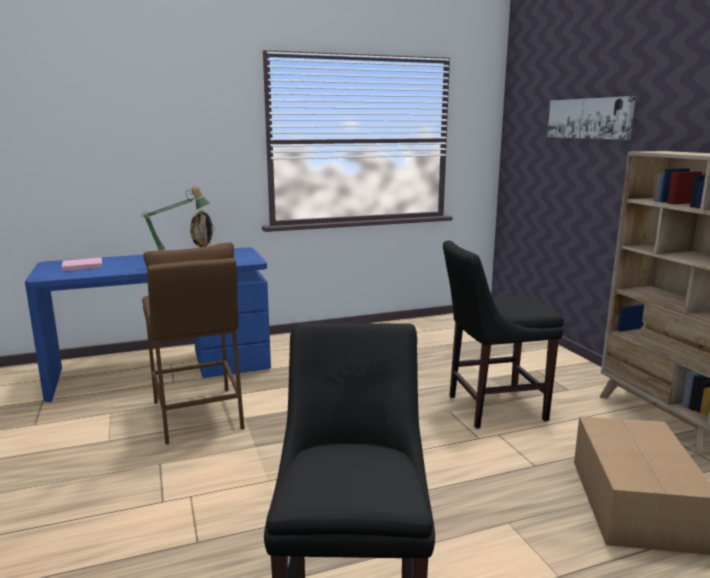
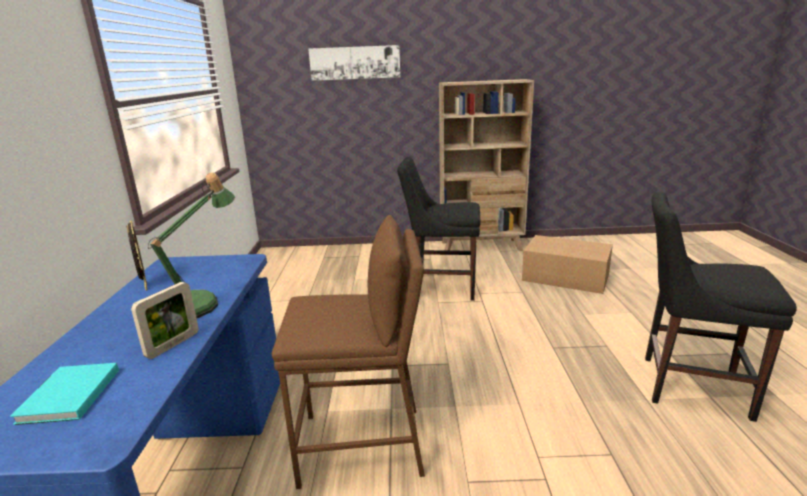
camera: 70 degrees left, 5 degrees up
(81, 266) = (67, 397): pink book -> turquoise book
(126, 269) = (173, 345): none -> picture frame
(491, 408) = (441, 287): black chair -> black chair turned 90 degrees clockwise

